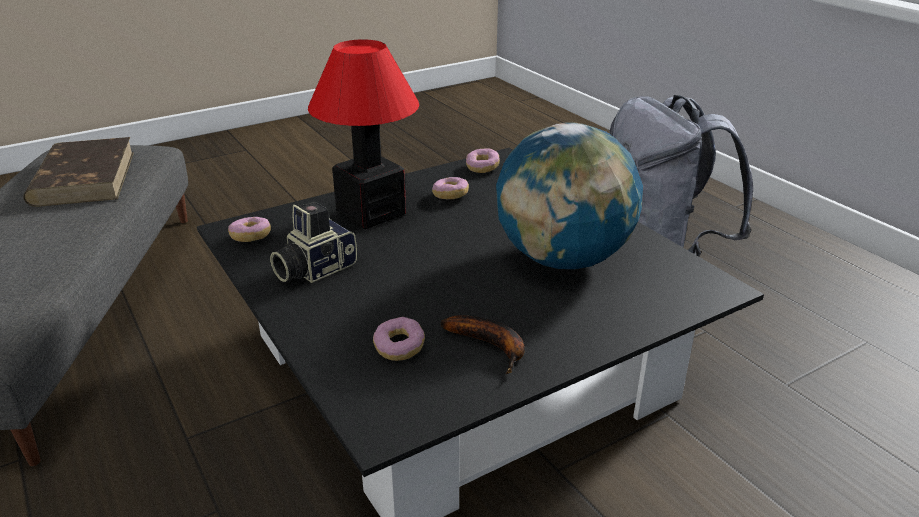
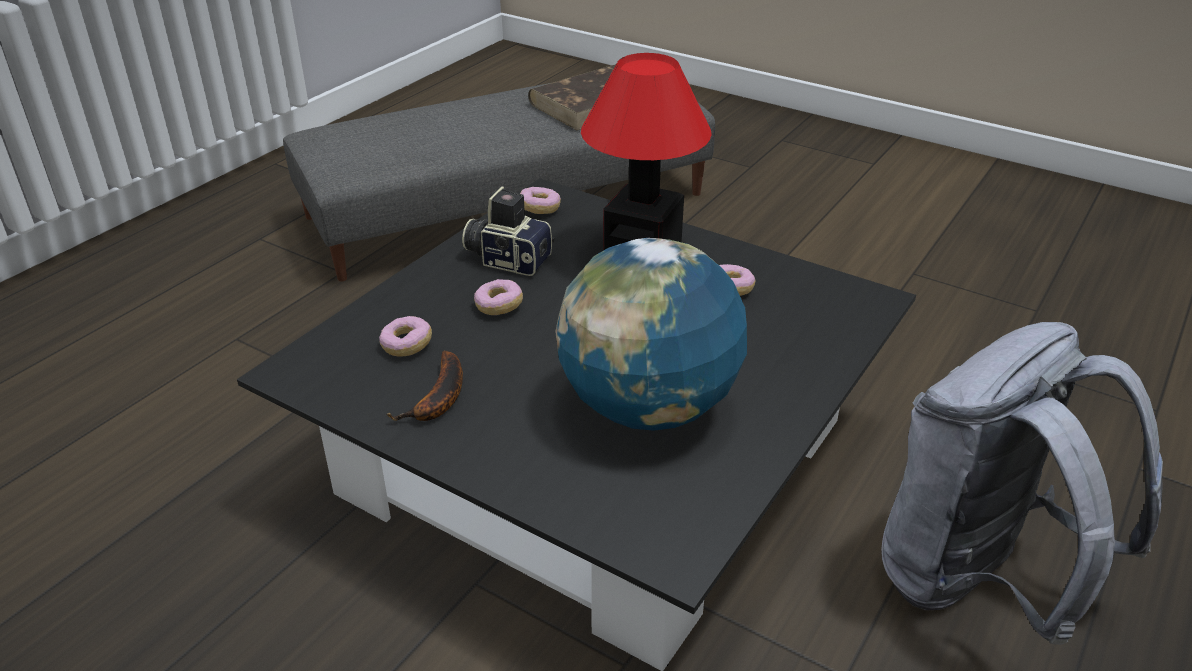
camera: 65 degrees right, 5 degrees up
(482, 168) = (828, 290): donut -> donut (499, 306)

